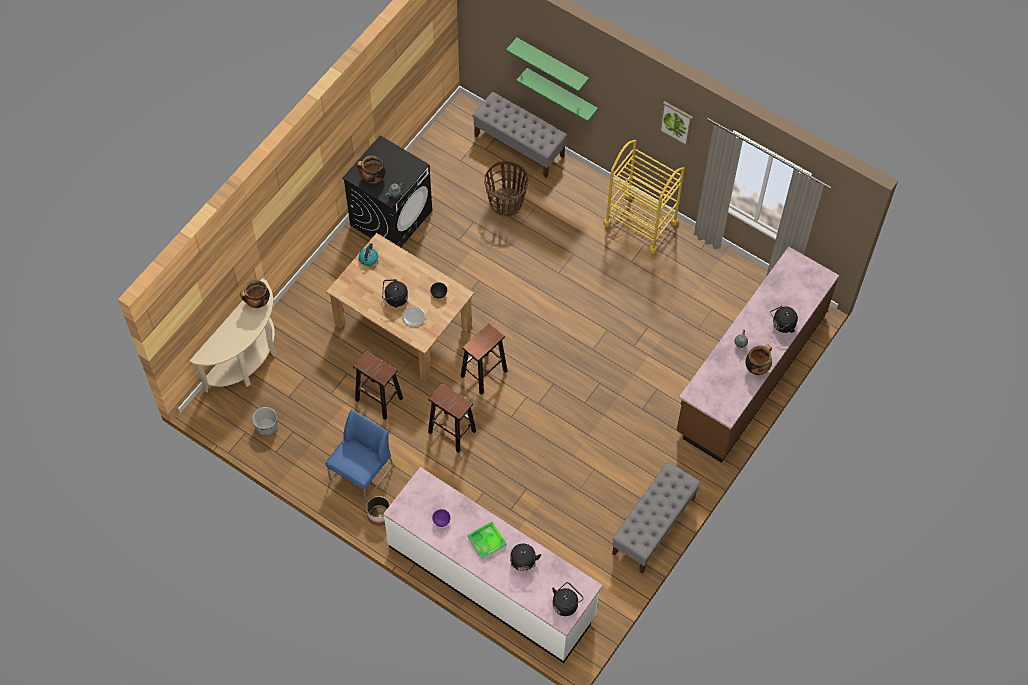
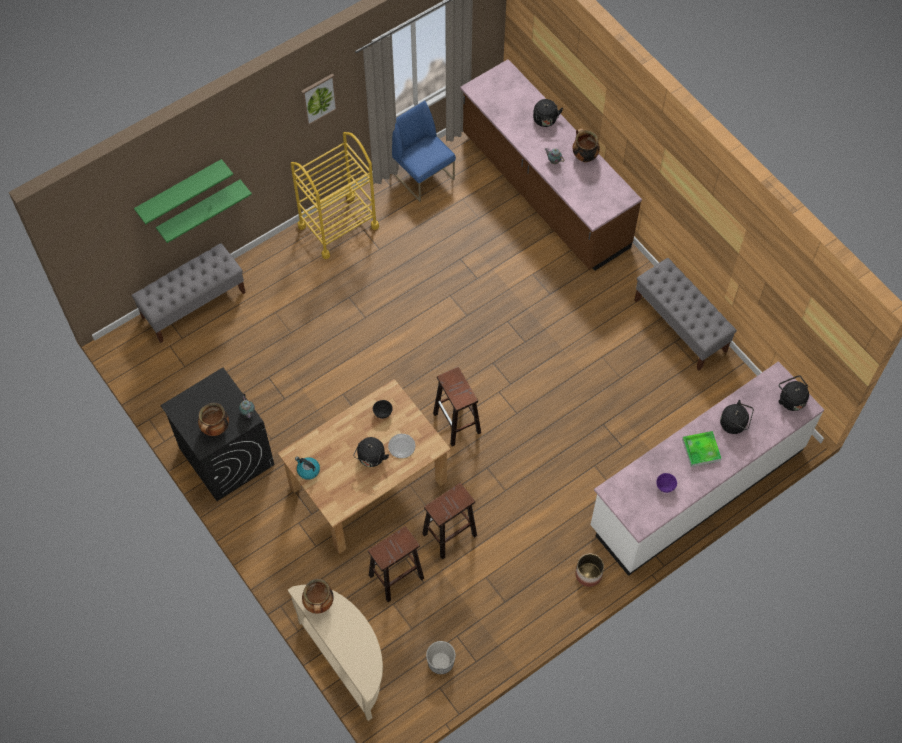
camera: 70 degrees left, 0 degrees up
(361, 473) = (533, 578): blue chair -> blue chair (423, 175)
(451, 431) = (513, 474): brown stool -> brown stool (395, 577)
(506, 203) = (259, 339): basket -> none

